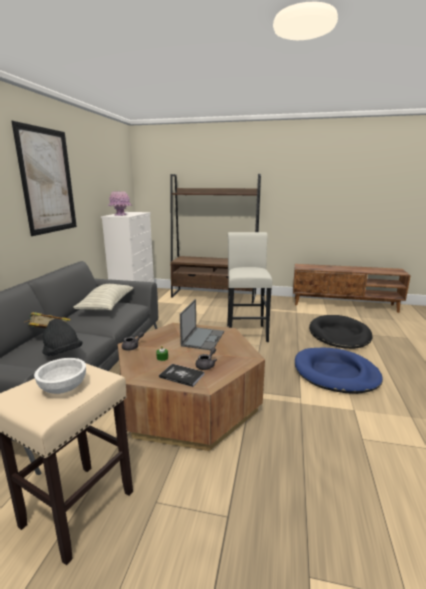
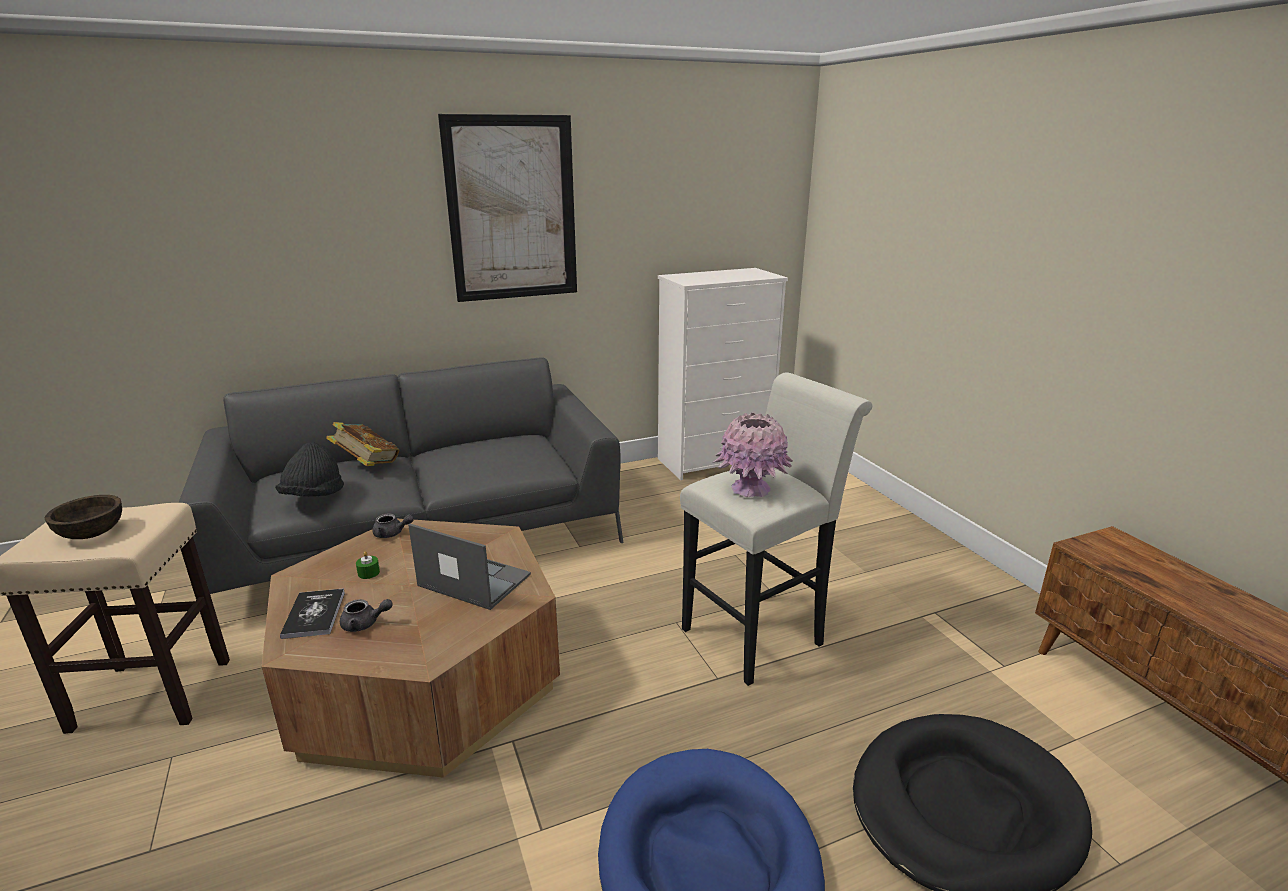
camera: 55 degrees right, 5 degrees up
(63, 388) = (92, 533): white bowl -> brown bowl
(107, 306) = (508, 450): pillow -> none
(120, 215) = (696, 277): pink vase -> pink vase (751, 489)
(203, 338) = (473, 580): laptop -> laptop turned 135 degrees counterclockwise
(214, 296) = (878, 518): brown bookcase -> none

